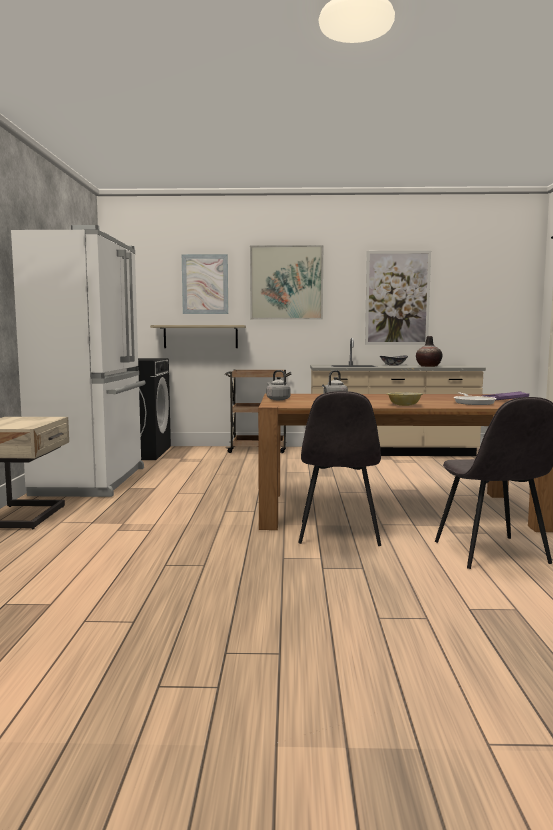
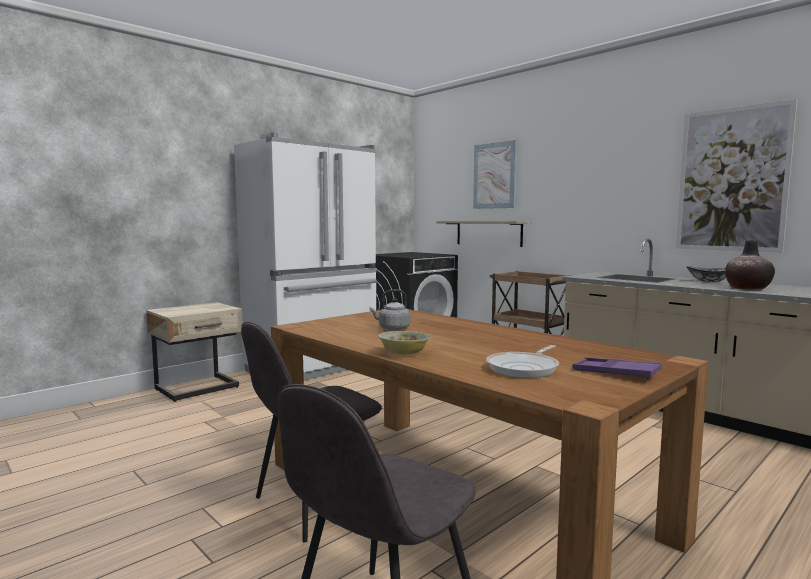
camera: 45 degrees right, 0 degrees up
(277, 399) = (351, 318): grey kettle -> none
(286, 283) = (577, 168): picture -> none

